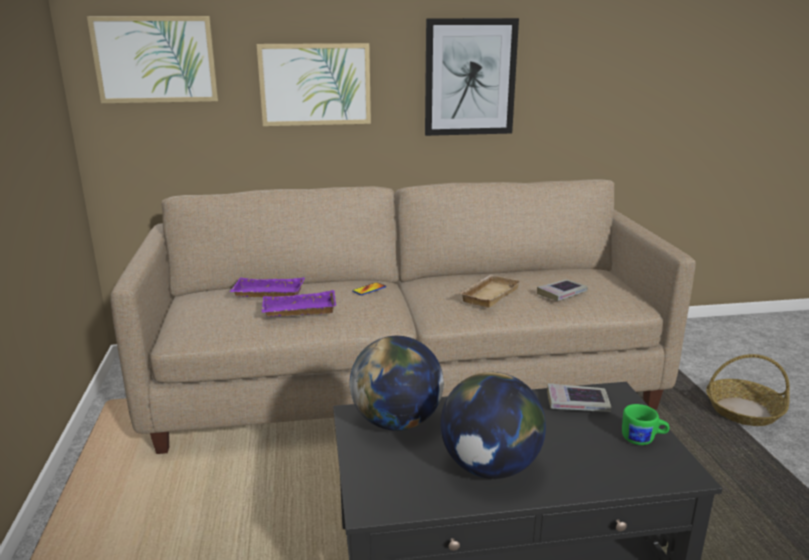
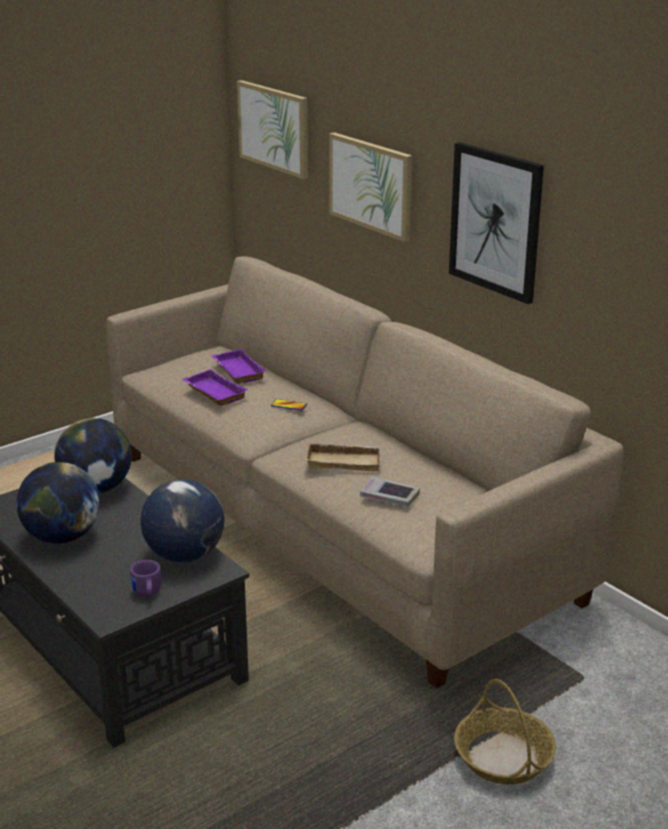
camera: 60 degrees right, 5 degrees up
(577, 403) = (185, 555): book -> globe
(643, 440) = (147, 593): green mug -> purple mug

